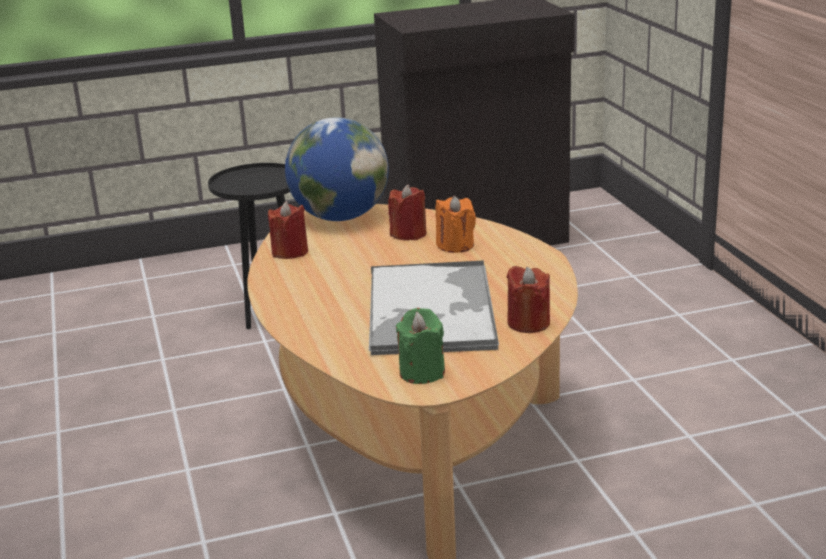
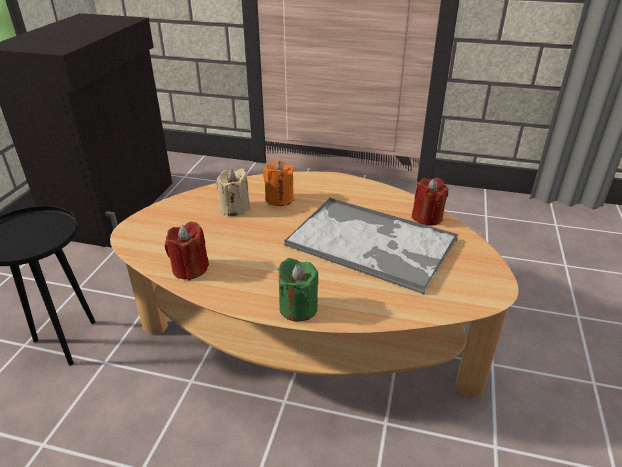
camera: 60 degrees left, 10 degrees up
(340, 217) = (159, 223): globe -> none
(409, 234) = (235, 208): red candle -> beige candle
(422, 373) = (468, 281): green candle -> green candle (298, 308)

